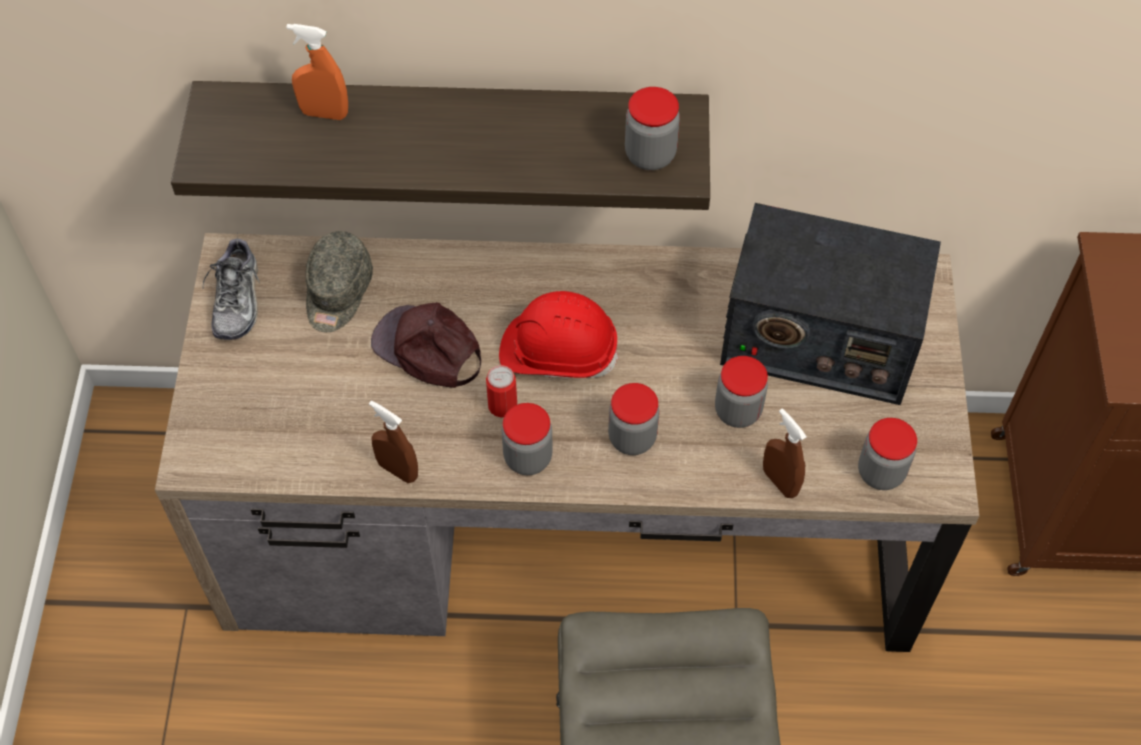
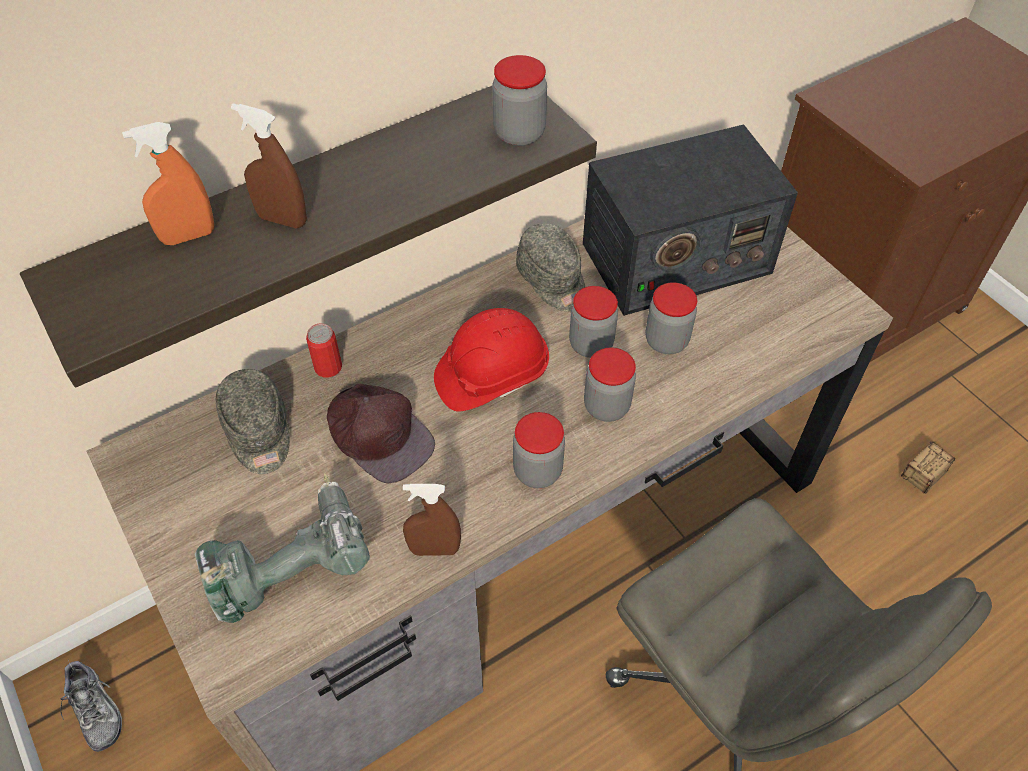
camera: 35 degrees left, 5 degrees down
(238, 300) = (164, 490): shoe -> shoe (96, 709)
(285, 411) = (288, 561): none -> power drill
(427, 350) = (379, 434): brown cap -> brown cap turned 135 degrees counterclockwise
(502, 405) = (481, 442): can -> can (328, 367)
(685, 294) = (553, 280): none -> grey cap
(780, 482) = (743, 374): brown spray bottle -> brown spray bottle (282, 220)
(881, 472) = (803, 326): jar -> jar (591, 344)
(1010, 722) = (907, 490): none -> storage box

